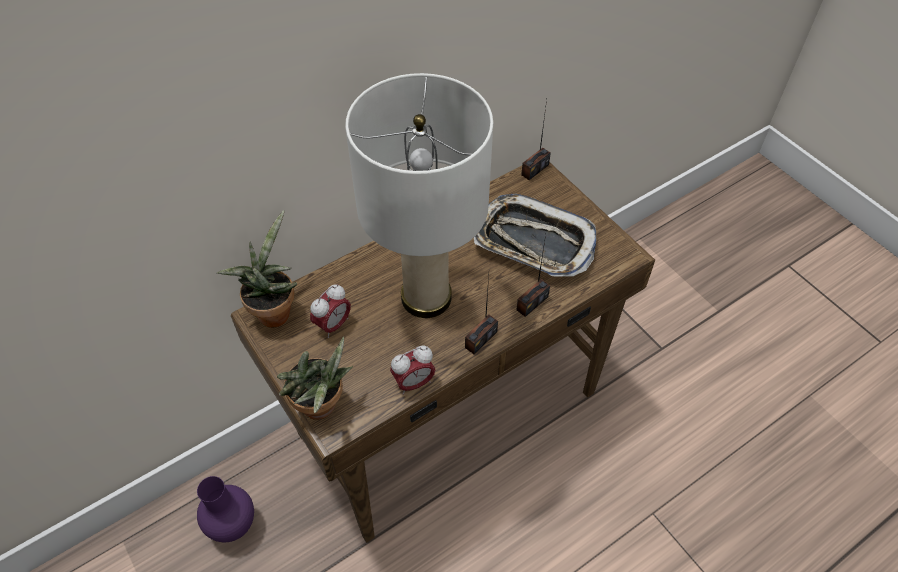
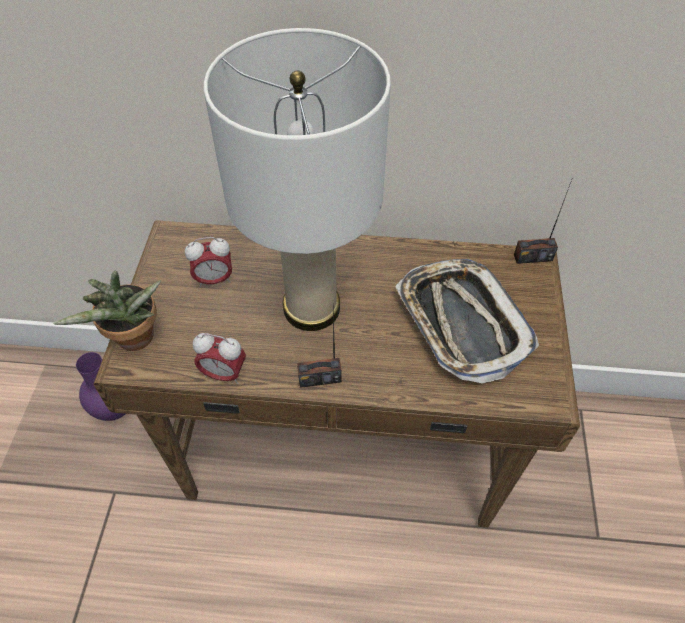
camera: 40 degrees right, 0 degrees up
(273, 310) = (184, 238): potted plant -> none
(532, 303) = (401, 379): radio -> none

